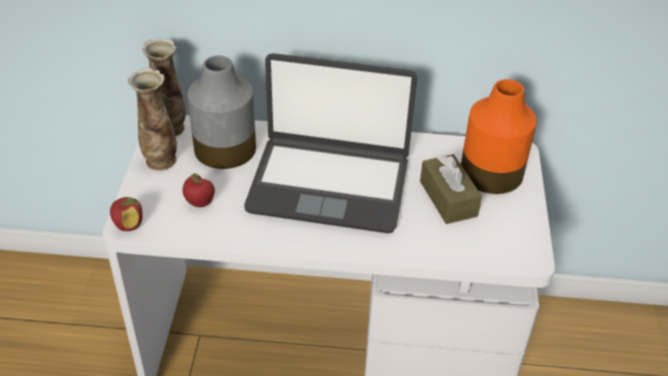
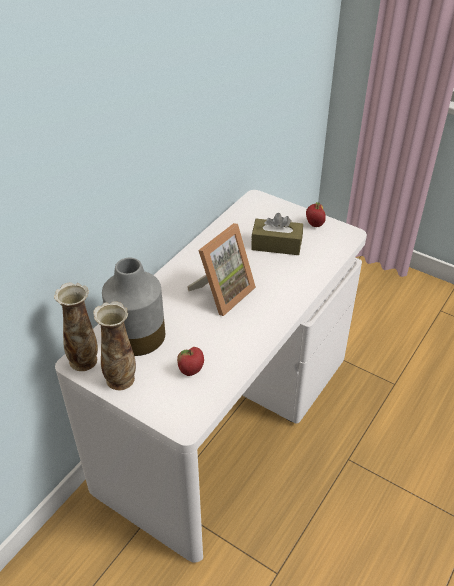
camera: 60 degrees left, 0 degrees up
(129, 225) = (186, 424): apple -> apple (314, 224)
(329, 184) = (222, 293): laptop -> picture frame
(492, 172) = (266, 216): orange vase -> none

